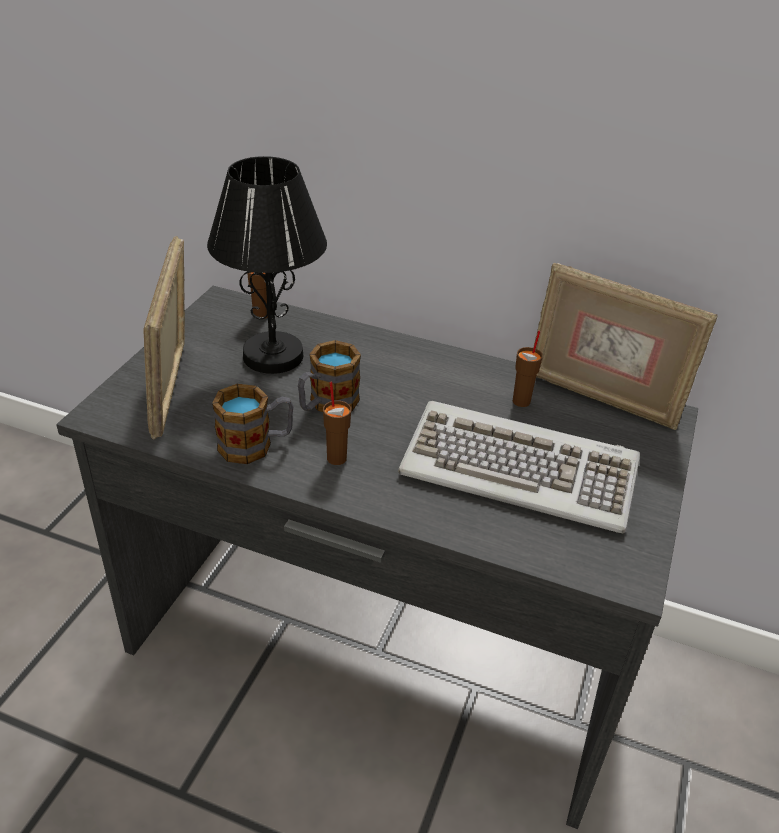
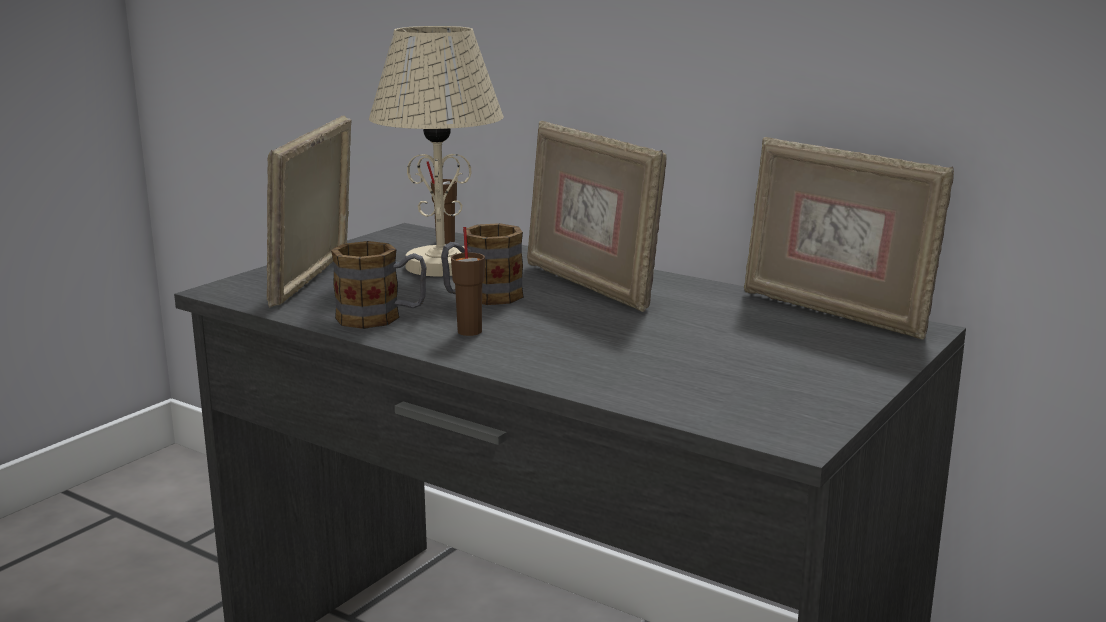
camera: 15 degrees right, 20 degrees down
(272, 356) = (440, 266): black table lamp -> beige table lamp
(405, 375) = (590, 285): none -> picture frame
(519, 470) = (692, 353): keyboard -> none
(522, 401) = (726, 309): brown cup -> none

